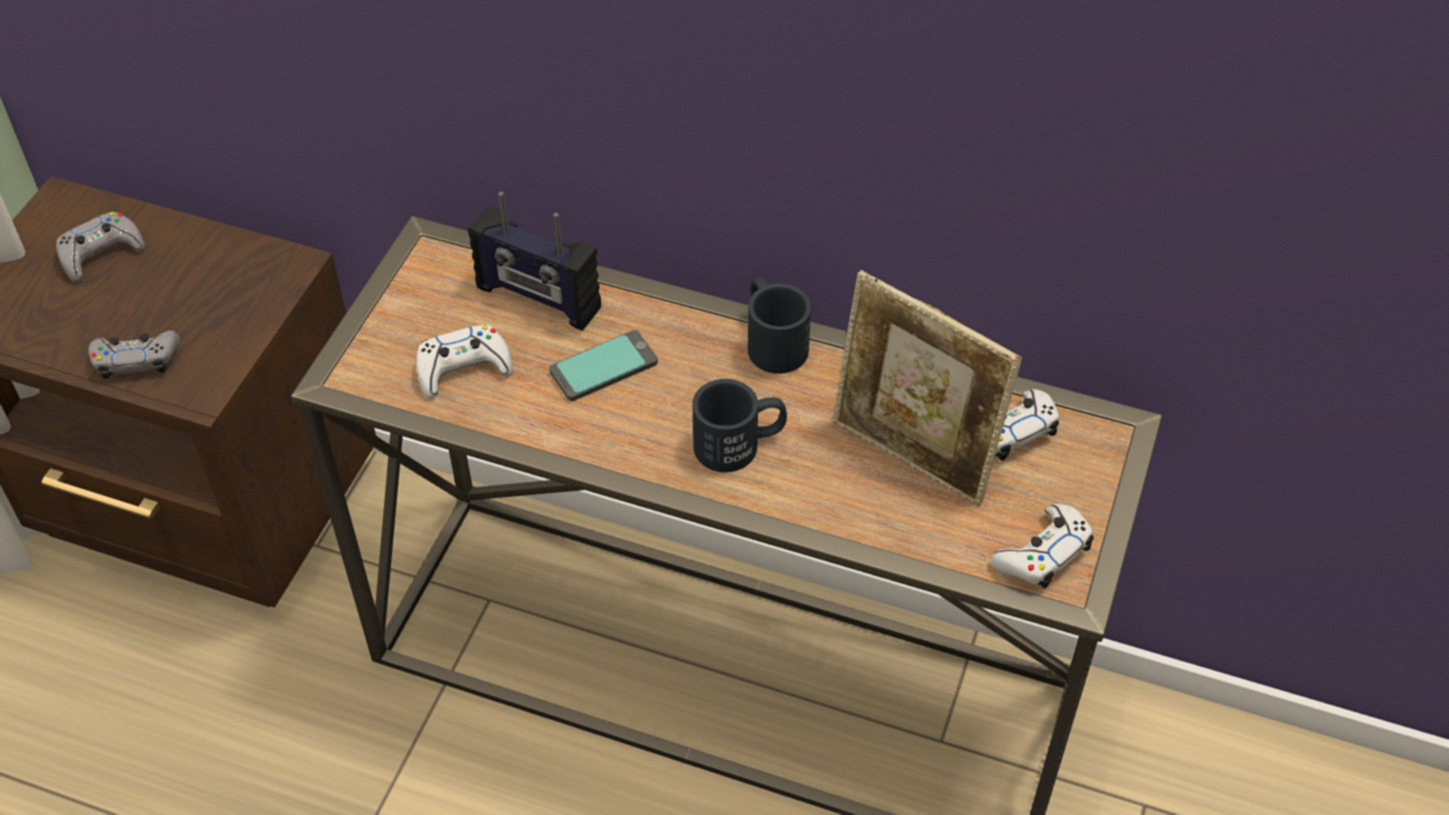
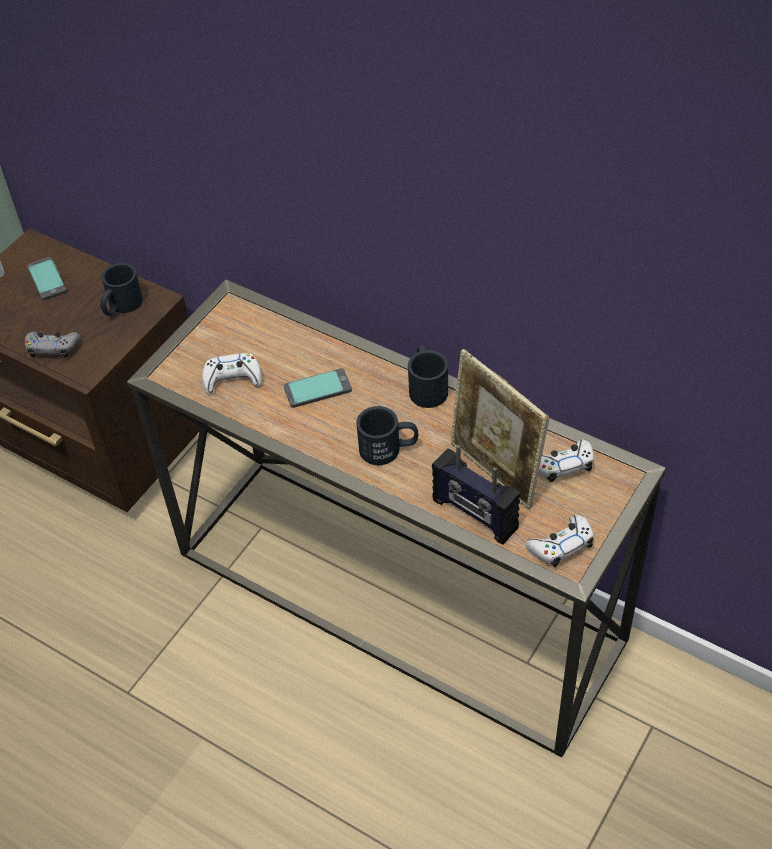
camera: 15 degrees right, 0 degrees up
(101, 253) = (47, 279): grey game controller -> phone
(234, 280) = (121, 306): none -> black mug
(537, 299) = (288, 341): radio -> radio (474, 515)

